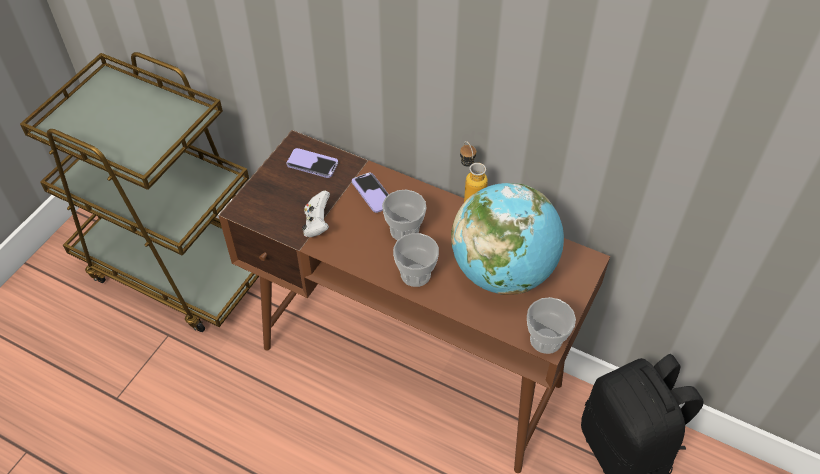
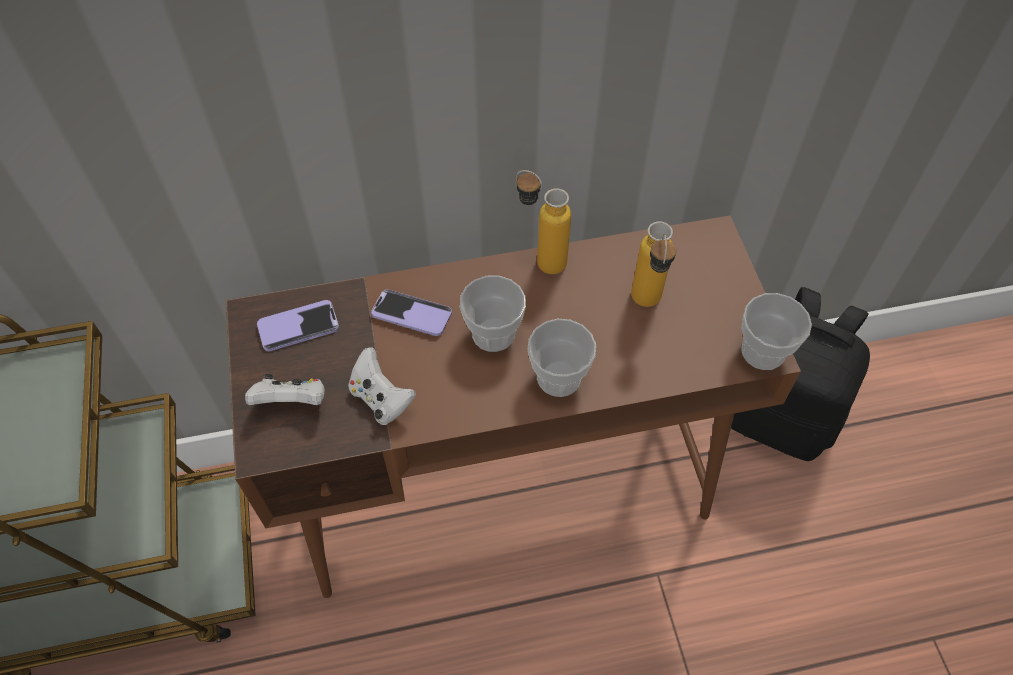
camera: 40 degrees left, 5 degrees up
(275, 198) = (292, 402): none -> white game controller
(503, 271) = (646, 306): globe -> bottle

